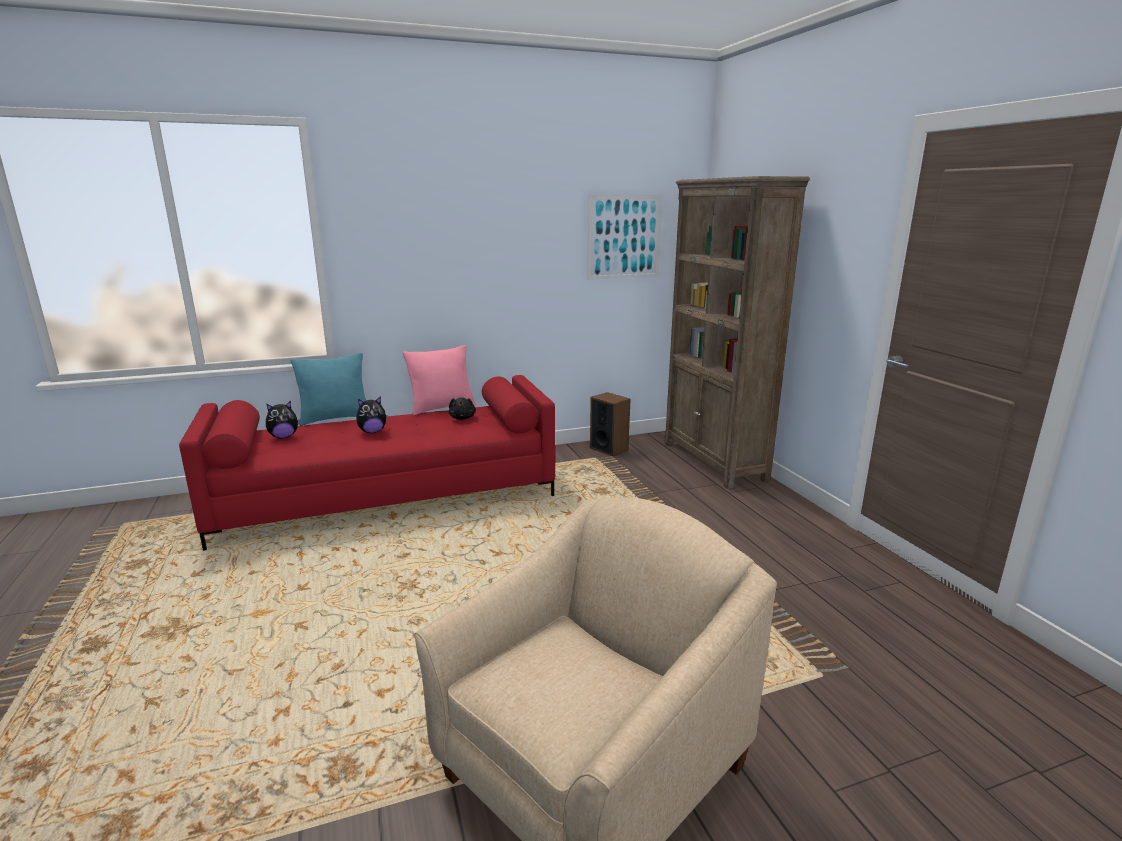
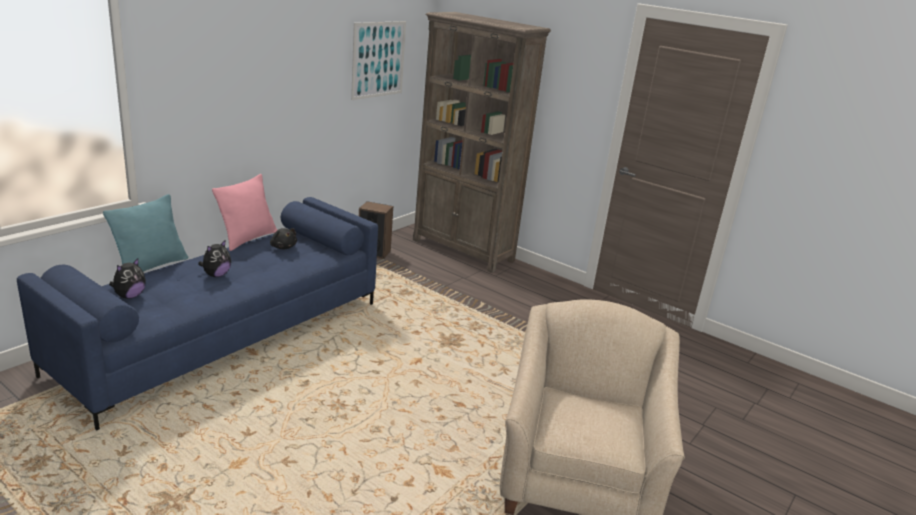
camera: 35 degrees left, 5 degrees up
(389, 497) = (226, 335): red sofa -> blue sofa

